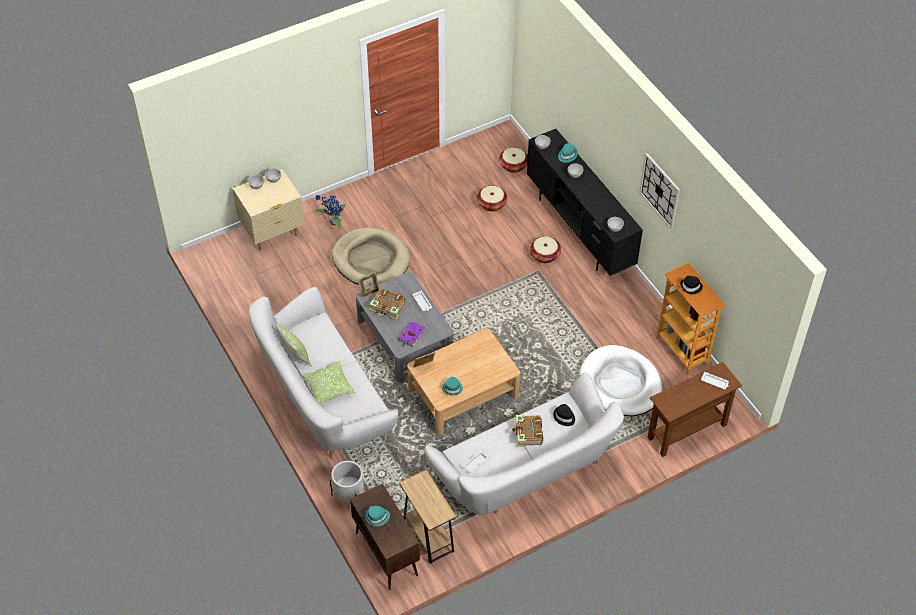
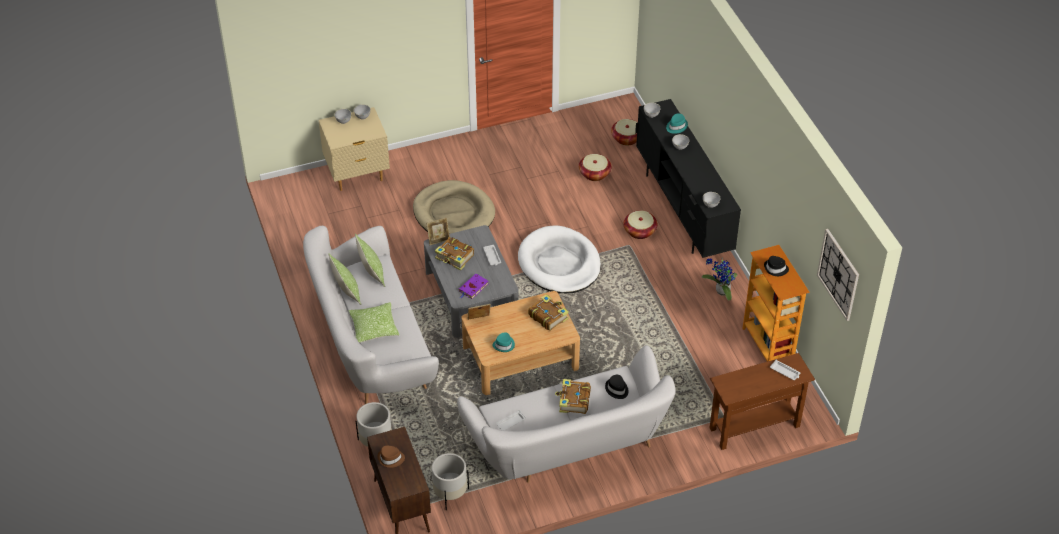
camera: 10 degrees right, 5 degrees down
(314, 334) = (372, 273): none -> pillow
(333, 222) = (423, 172): potted plant -> potted plant (720, 291)
(377, 517) = (391, 459): turquoise hat -> brown hat
(428, 536) = (450, 494): brown side table -> white planter
(486, 354) = (548, 316): none -> book
(620, 384) = (692, 370): white dog bed -> white dog bed (559, 263)
(660, 190) = (757, 163): wall clock -> wall clock (838, 274)

